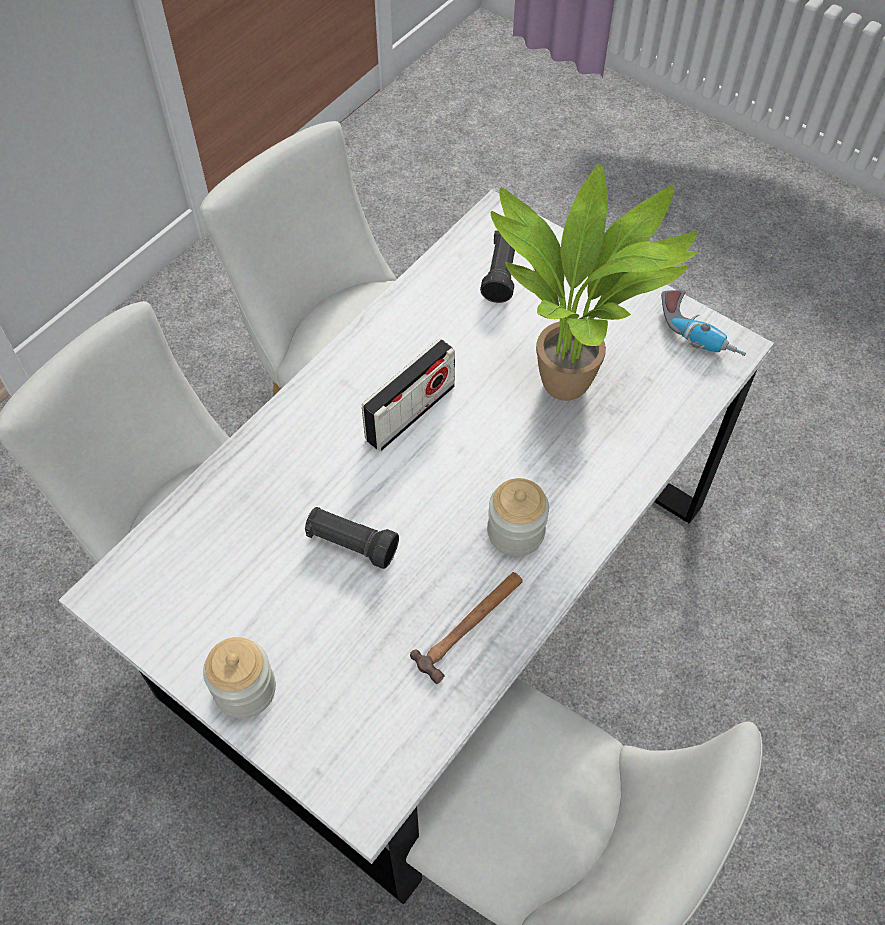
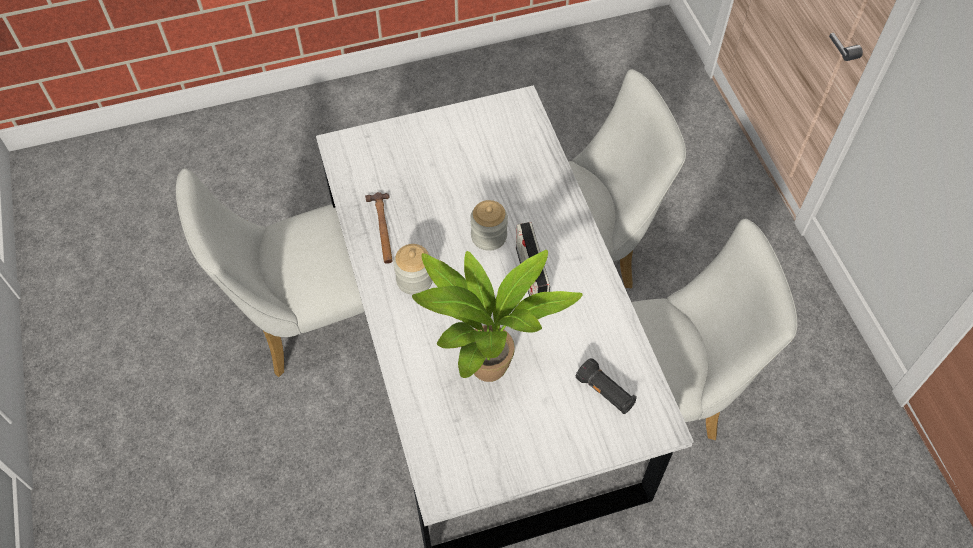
camera: 125 degrees right, 0 degrees up
(245, 689) = (428, 129): jar -> jar (489, 236)
(351, 544) = (469, 205): black flashlight -> none
(699, 333) = (467, 479): power drill -> none

